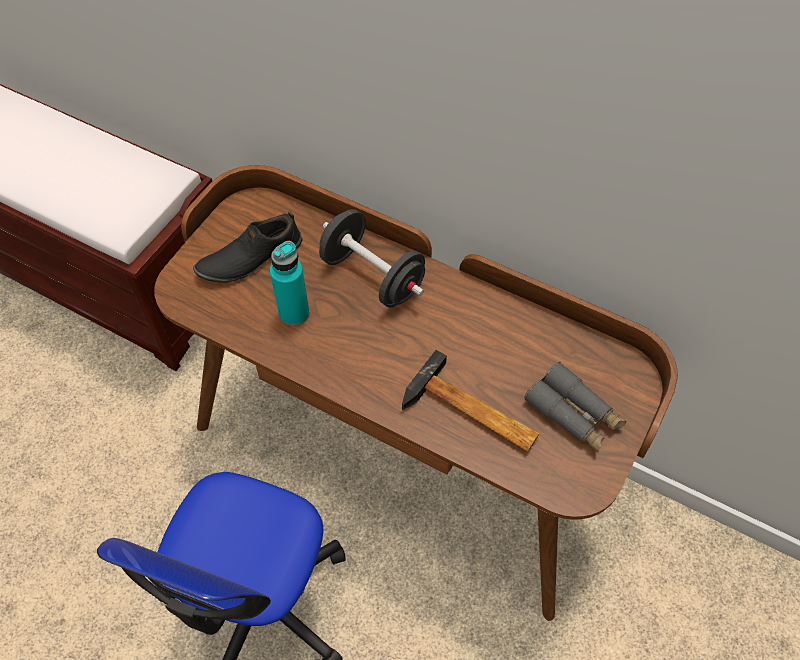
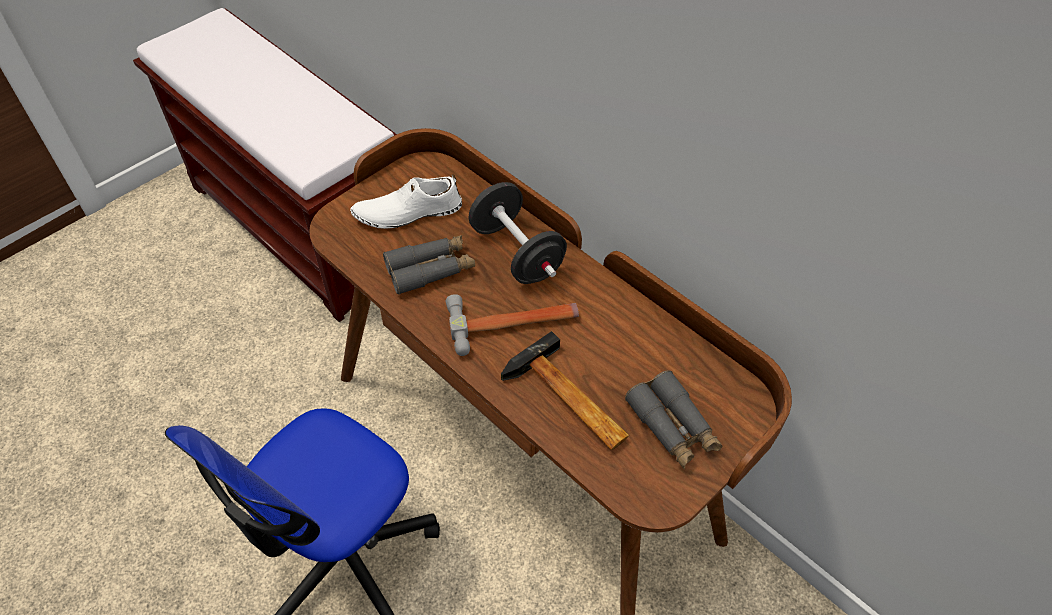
camera: 15 degrees right, 5 degrees down
(250, 258) = (407, 212): black shoe -> white shoe
(294, 313) = (430, 269): turquoise bottle -> grey binoculars
(394, 349) = (514, 323): none -> hammer

